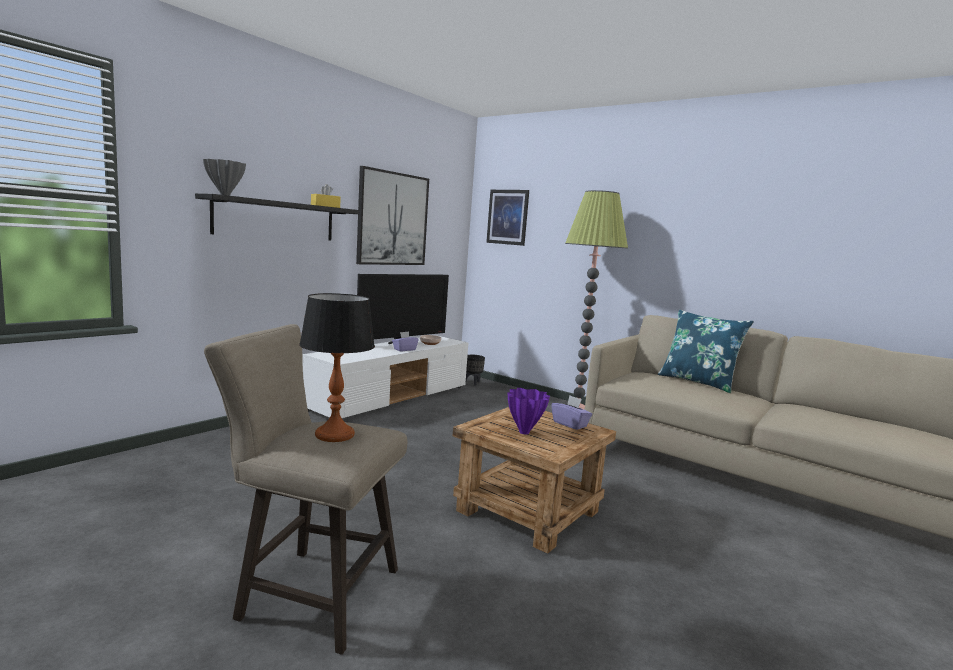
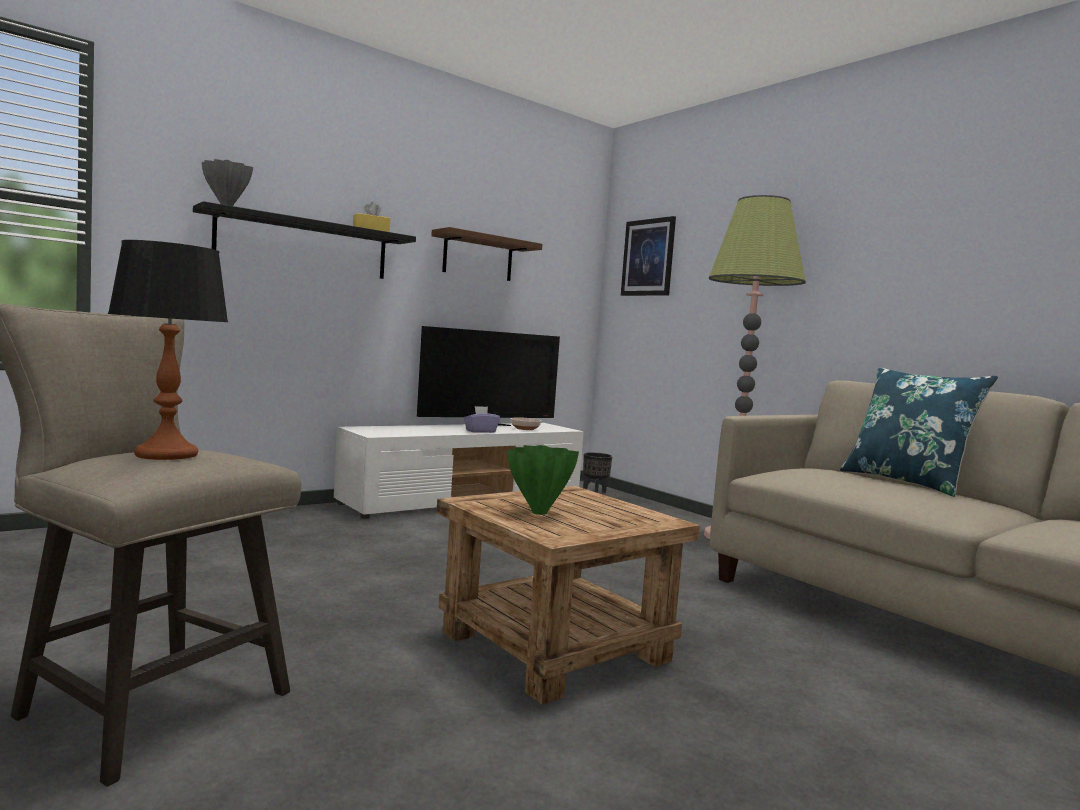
camera: 15 degrees right, 5 degrees down
(393, 219) = (478, 257): picture -> brown shelf
(525, 432) = (541, 512): purple vase -> green vase
(570, 424) = (628, 511): purple tissue box -> none

